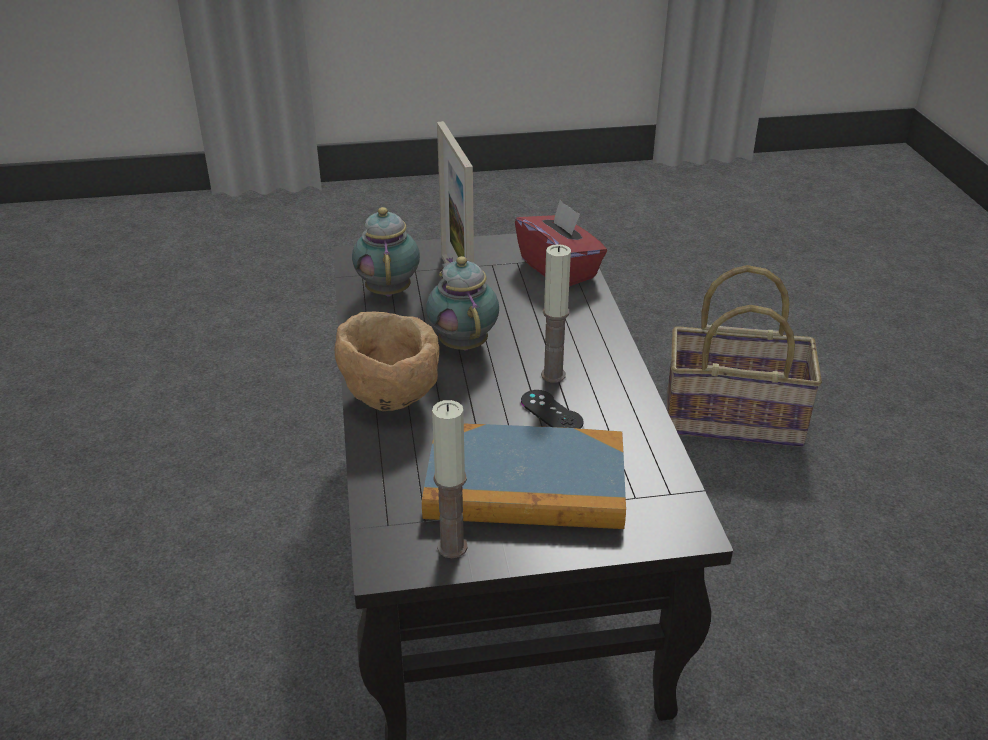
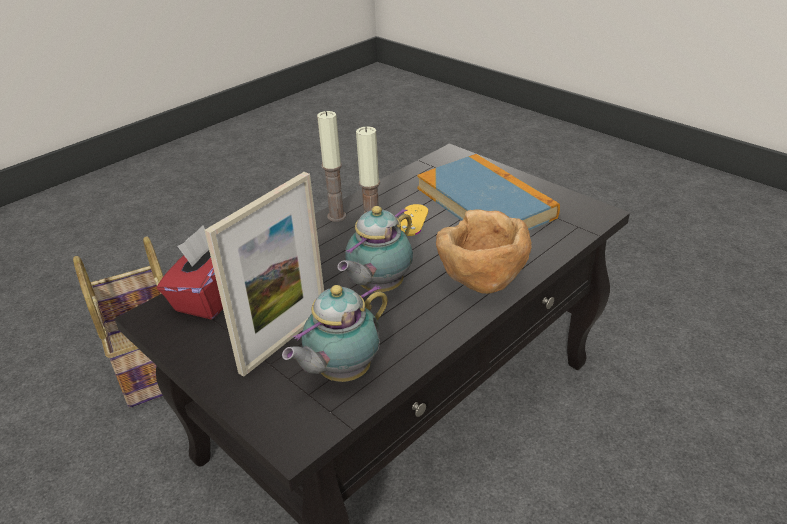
camera: 125 degrees left, 0 degrees up
(452, 547) = (559, 202): candle -> candle (336, 216)
(551, 412) = (412, 220): black game controller -> yellow game controller

